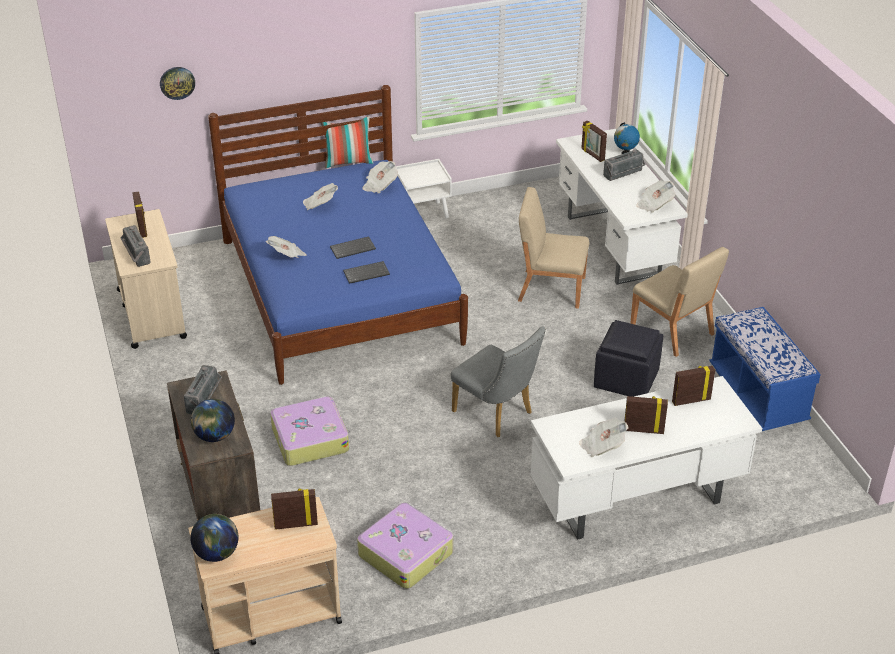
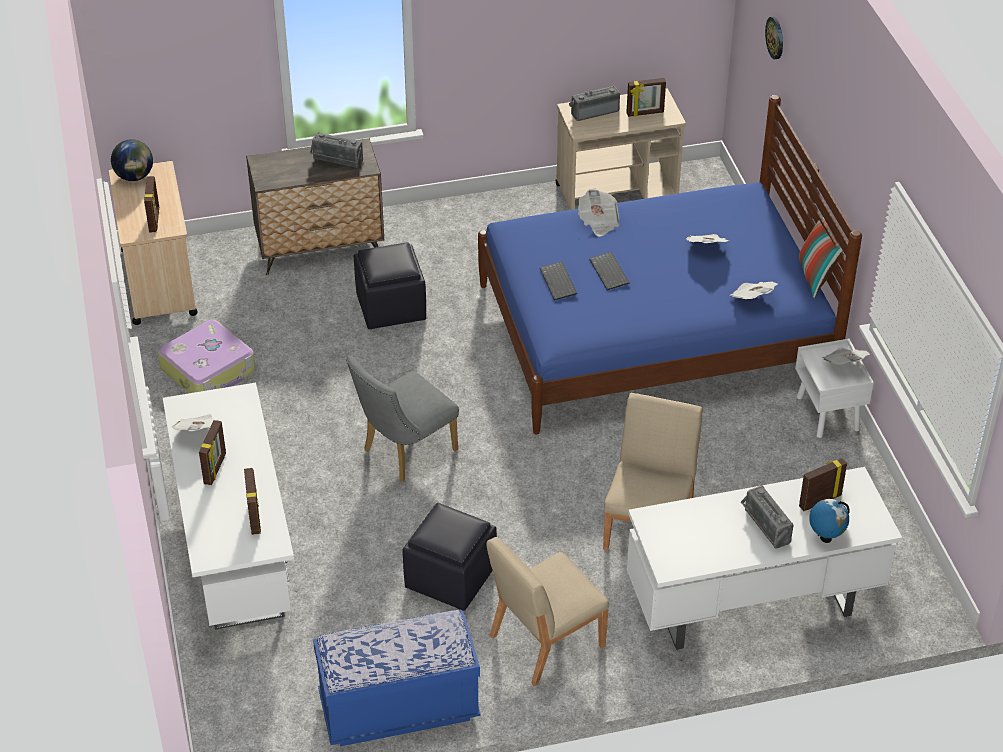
camera: 95 degrees right, 5 degrees up
(214, 436) = (282, 168): globe -> none
(309, 439) = (390, 307): suitcase -> black ottoman
(654, 204) = (682, 550): newspaper -> newspaper (844, 364)

